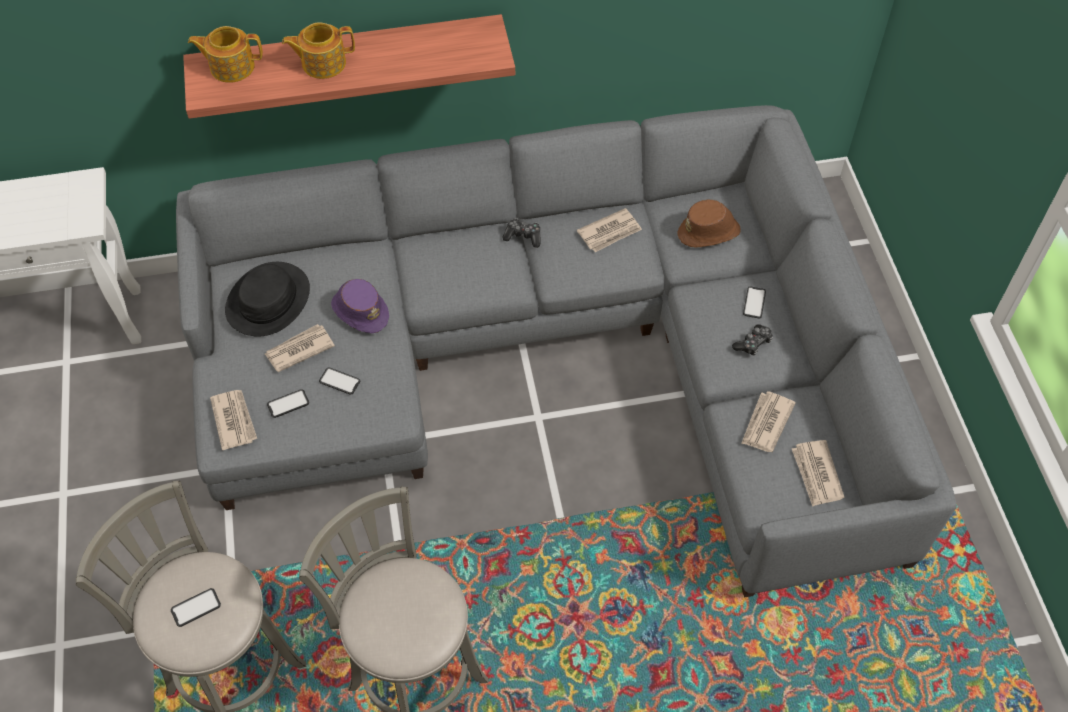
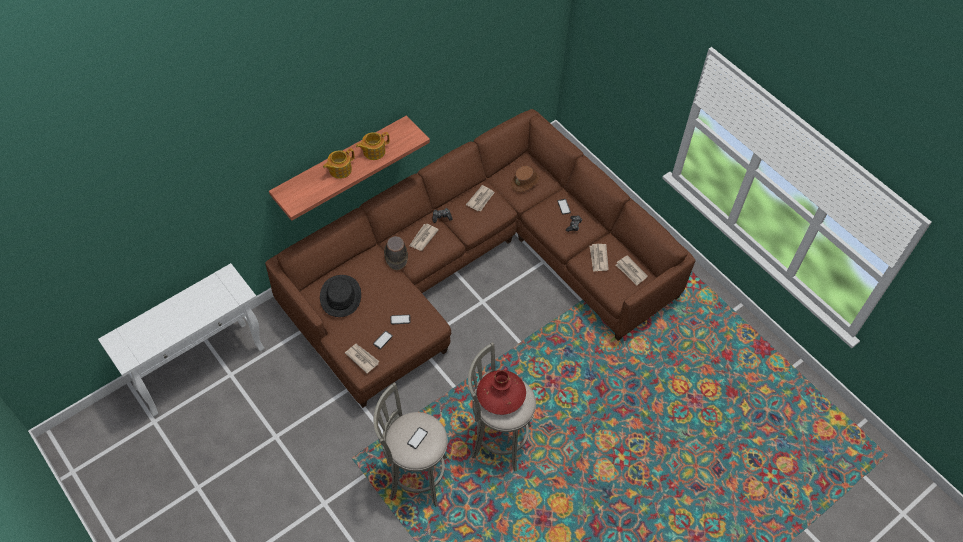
camera: 30 degrees left, 0 degrees up
(231, 66) = (297, 188): teapot -> teapot (373, 151)
(299, 349) = (371, 313): newspaper -> newspaper (423, 238)
(360, 310) = (388, 283): purple hat -> none
(396, 601) = (500, 396): none -> red vase
(403, 270) = (395, 256): none -> brown hat
(556, 356) = (473, 270): grey sofa -> brown sofa

